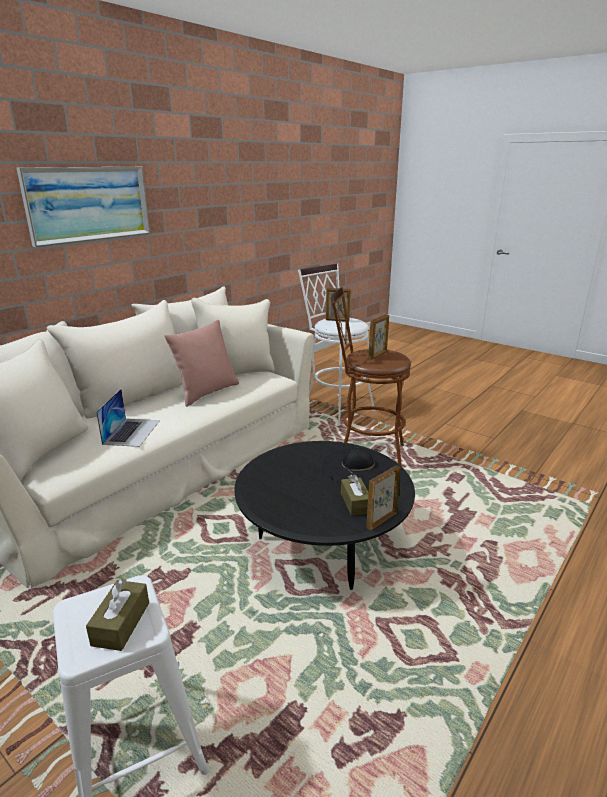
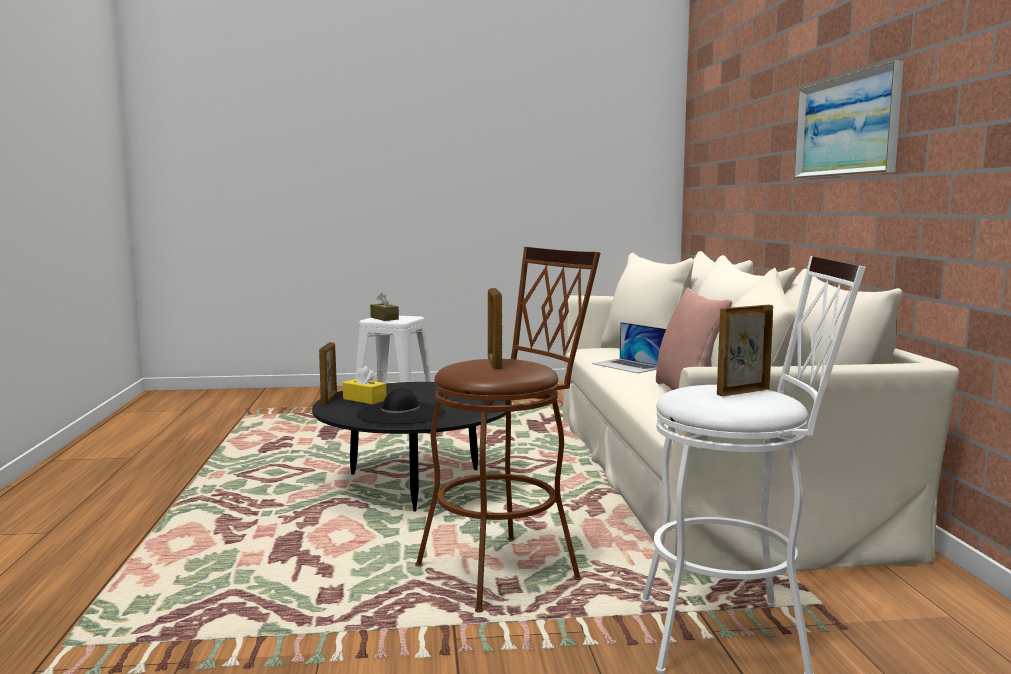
camera: 135 degrees right, 15 degrees down
(355, 503) = (364, 399): brown tissue box -> yellow tissue box

